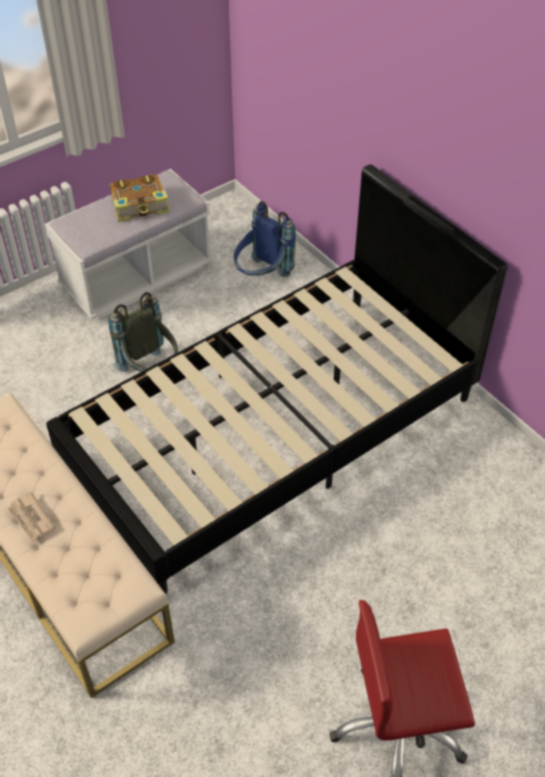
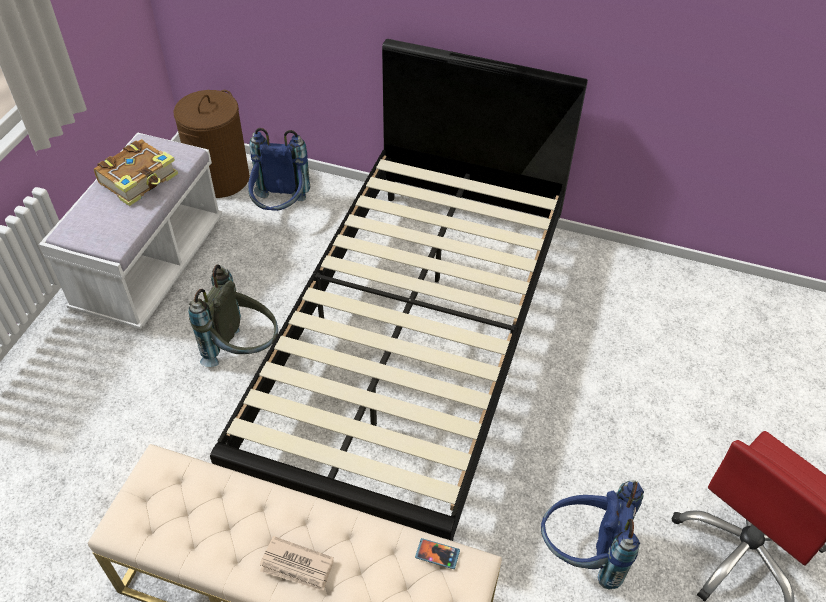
camera: 35 degrees left, 0 degrees up
(122, 565) = (437, 554): none -> phone
(237, 232) = (220, 178): none -> brown laundry basket
(269, 650) = (582, 554): none -> blue backpack

